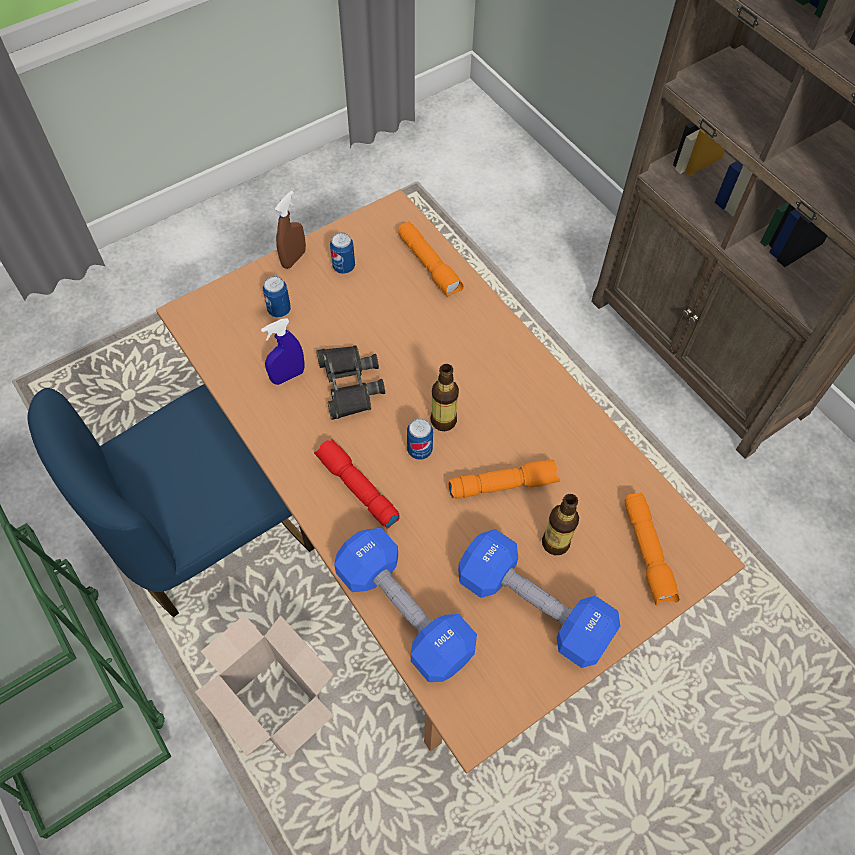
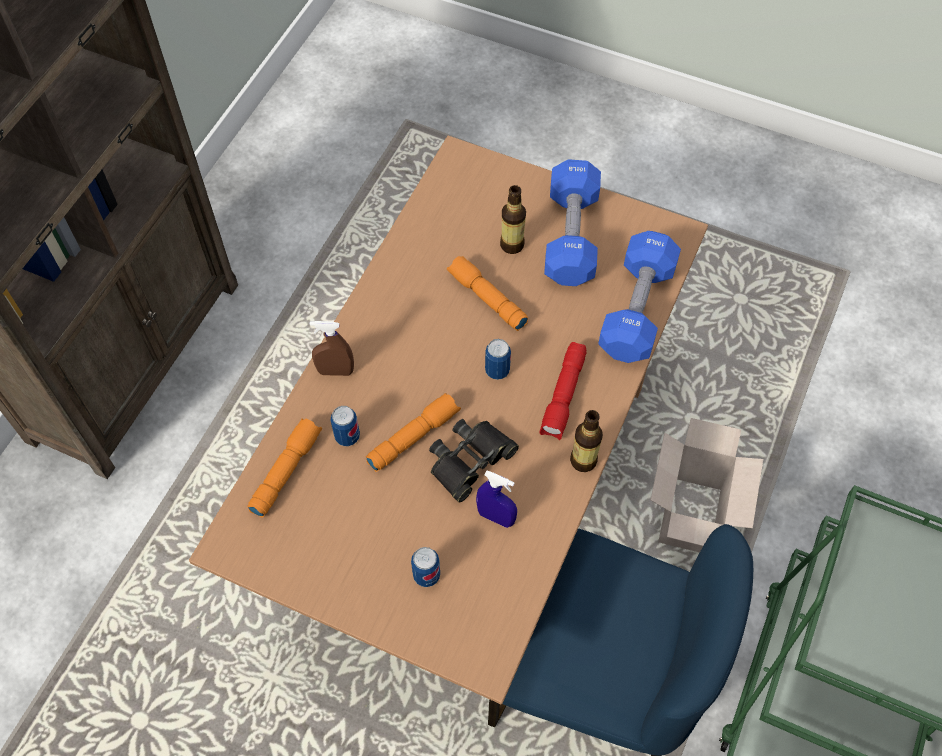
camera: 120 degrees left, 0 degrees up
(294, 258) = (352, 605): brown spray bottle -> brown spray bottle (335, 371)
(344, 267) = (334, 549): can -> can (347, 436)
(443, 420) = (457, 368): bottle -> bottle (583, 461)
(648, 553) = (479, 189): orange flashlight -> orange flashlight (413, 436)

